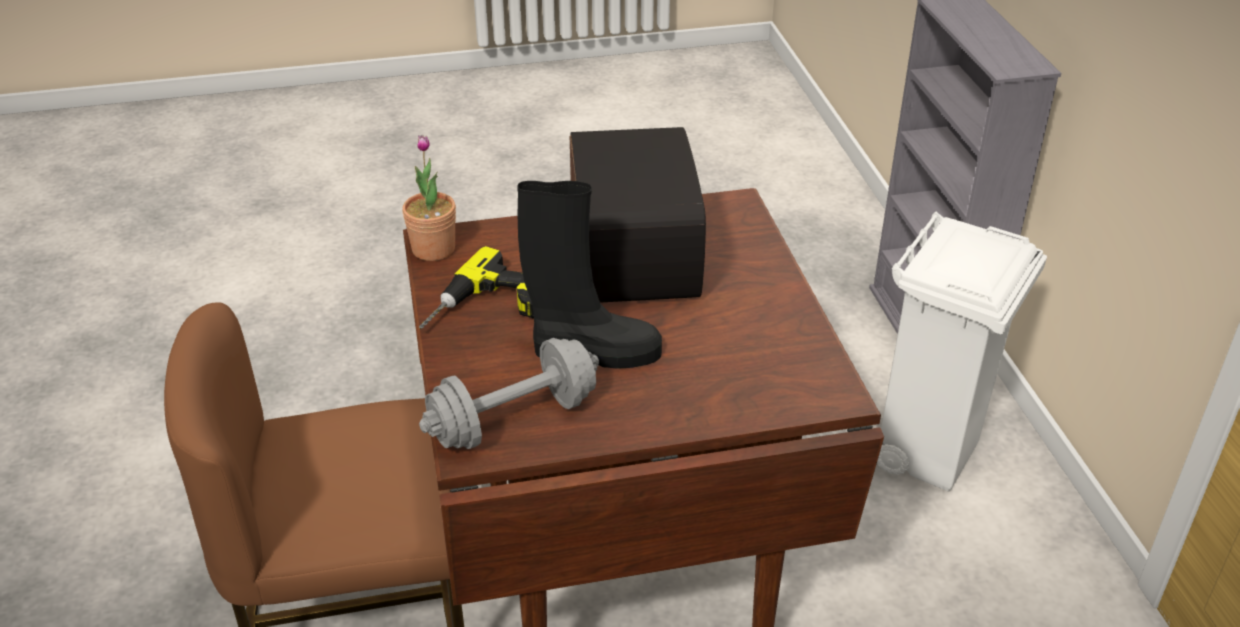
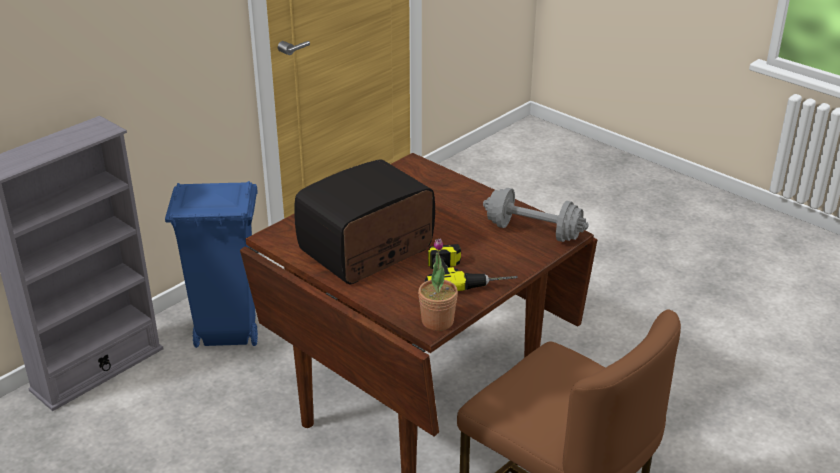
camera: 125 degrees left, 5 degrees down
(593, 351) = (460, 230): black boot -> none
(929, 454) = (226, 334): white trash can -> blue trash can

